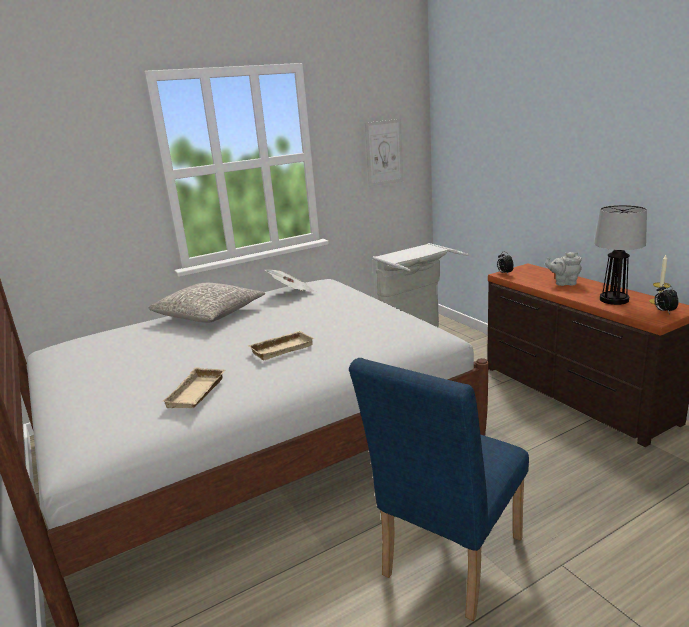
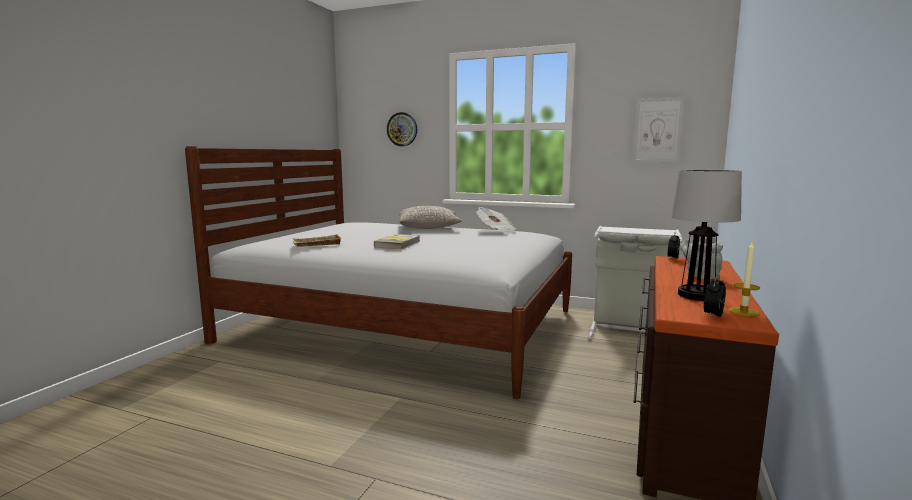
camera: 50 degrees right, 10 degrees down
(87, 186) = (402, 129): none -> wall clock
(282, 348) = (397, 244): beige tray -> book
(446, 563) = (335, 425): blue chair -> none

